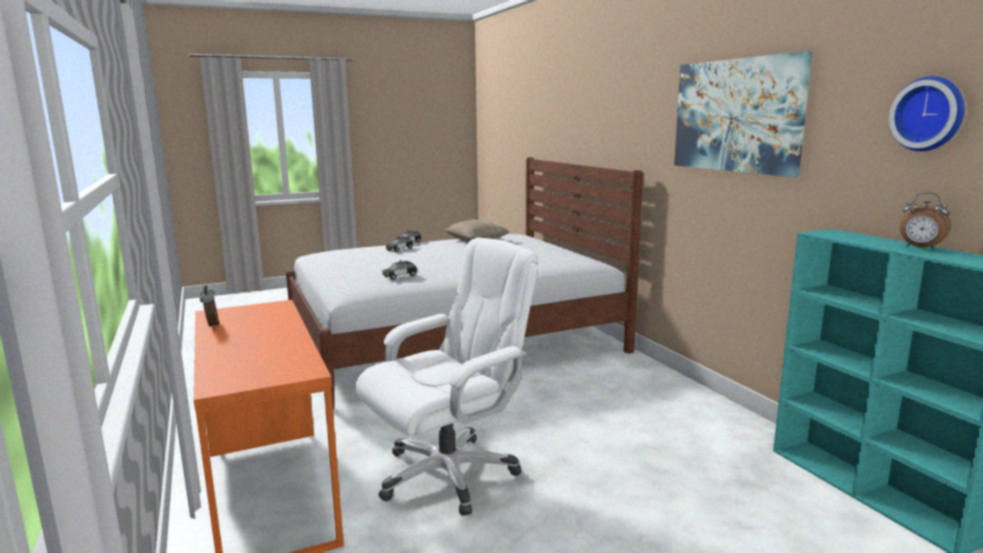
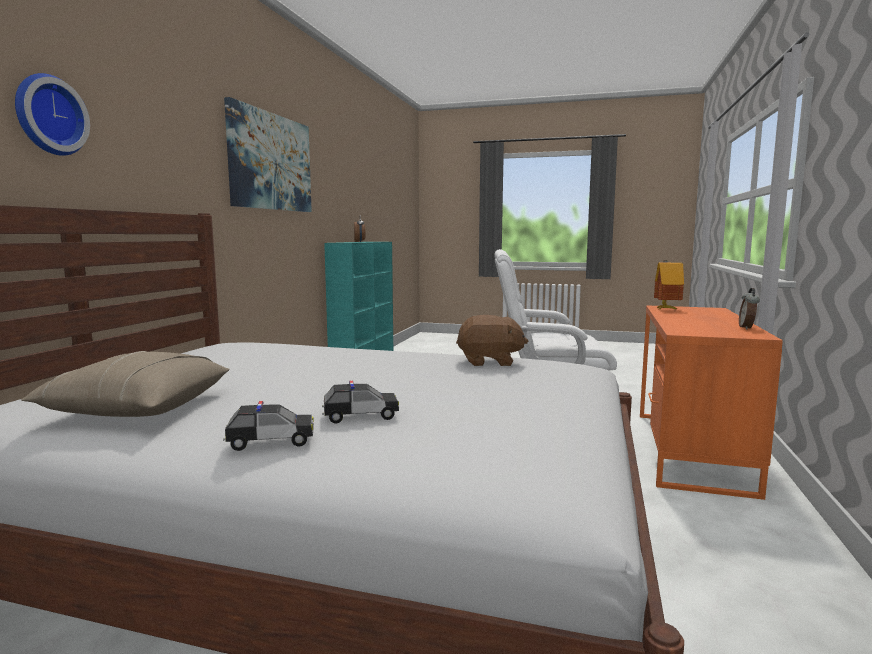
camera: 140 degrees left, 5 degrees down
(296, 362) = (666, 309): none -> toy house
(400, 276) = (490, 362): toy car -> brown plush toy
(929, 114) = (341, 177): wall clock -> wall clock (48, 115)

